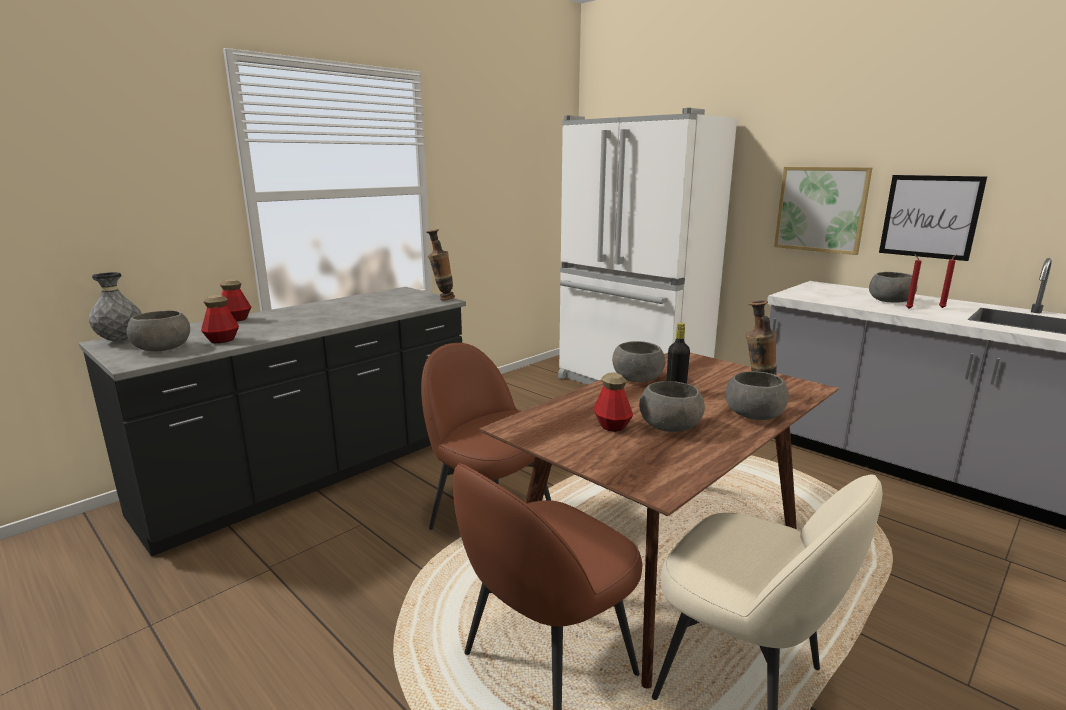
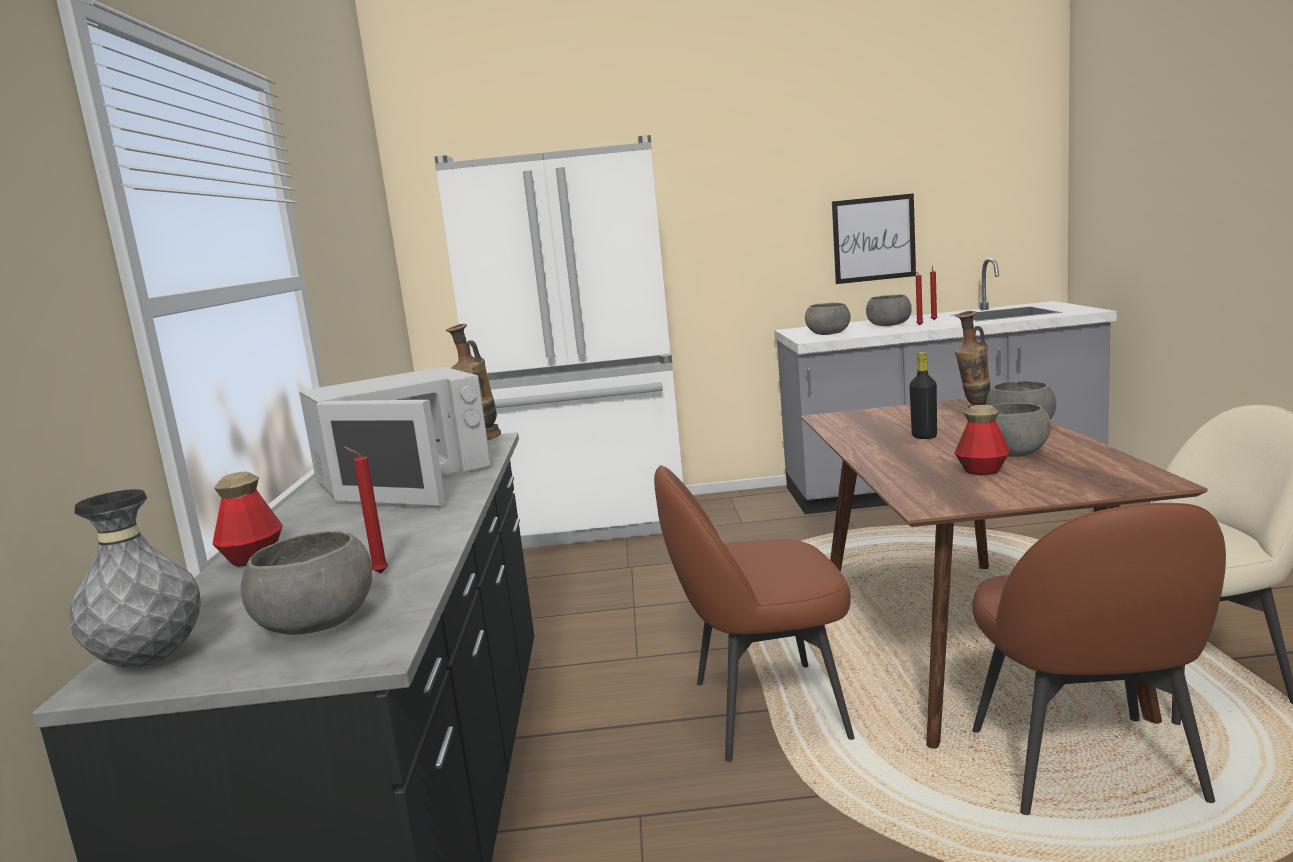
camera: 45 degrees left, 5 degrees down
(222, 340) = (378, 574): bottle -> red candle
(364, 306) = (401, 477): none -> white microwave
(637, 378) = (863, 441): grey bowl -> grey bowl (828, 333)
(821, 209) = (766, 248): picture -> none

